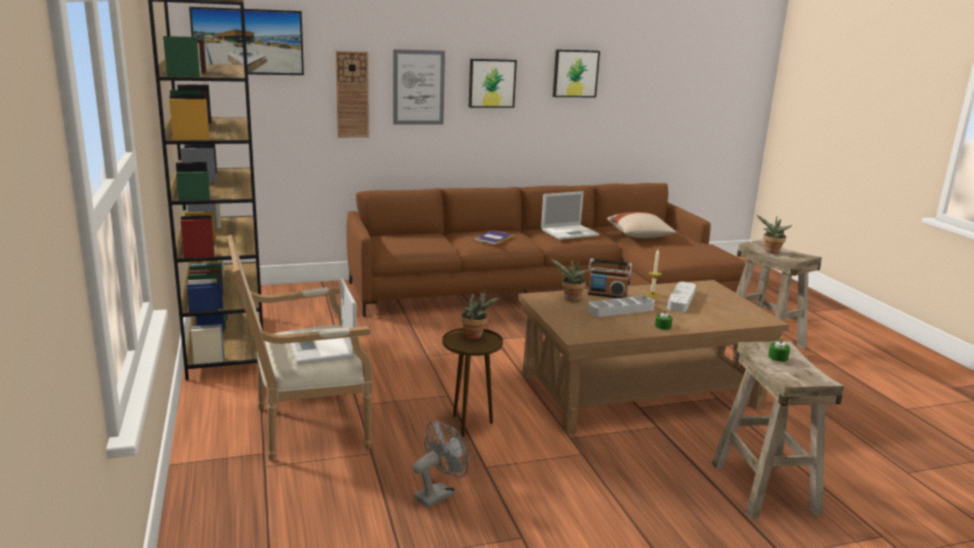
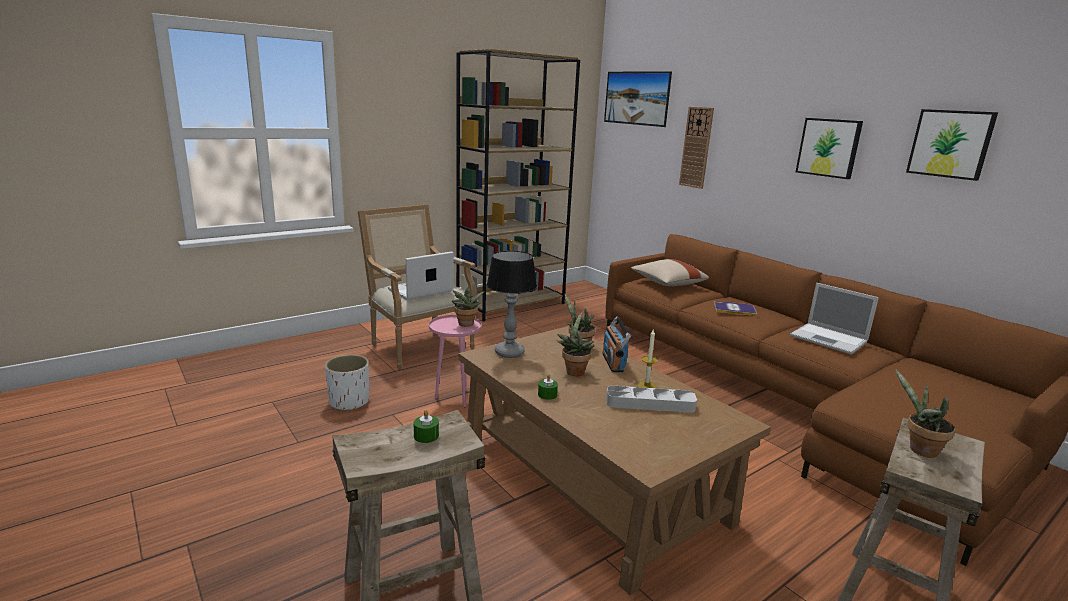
camera: 70 degrees right, 0 degrees up
(418, 87) = (752, 145): picture -> none
(439, 494) = (349, 402): grey fan -> white planter
(469, 424) = (455, 398): brown side table -> pink side table
(575, 325) = (509, 353): none -> table lamp
(620, 310) = (574, 371): grey tray -> potted plant
(639, 236) = (913, 381): beige pillow -> beige pillow (667, 283)

